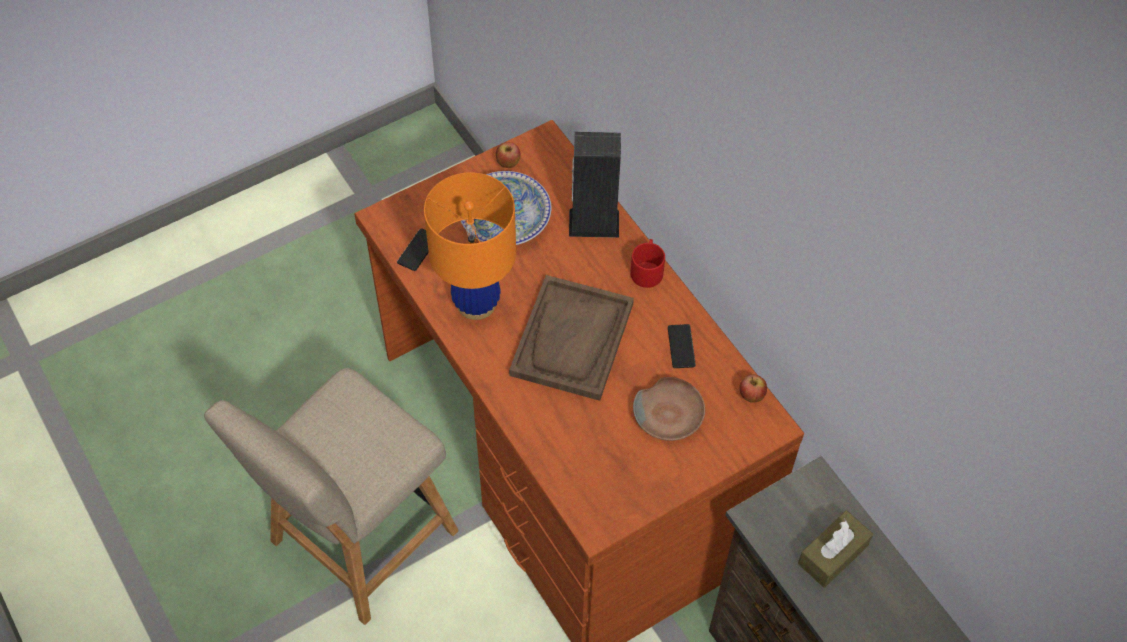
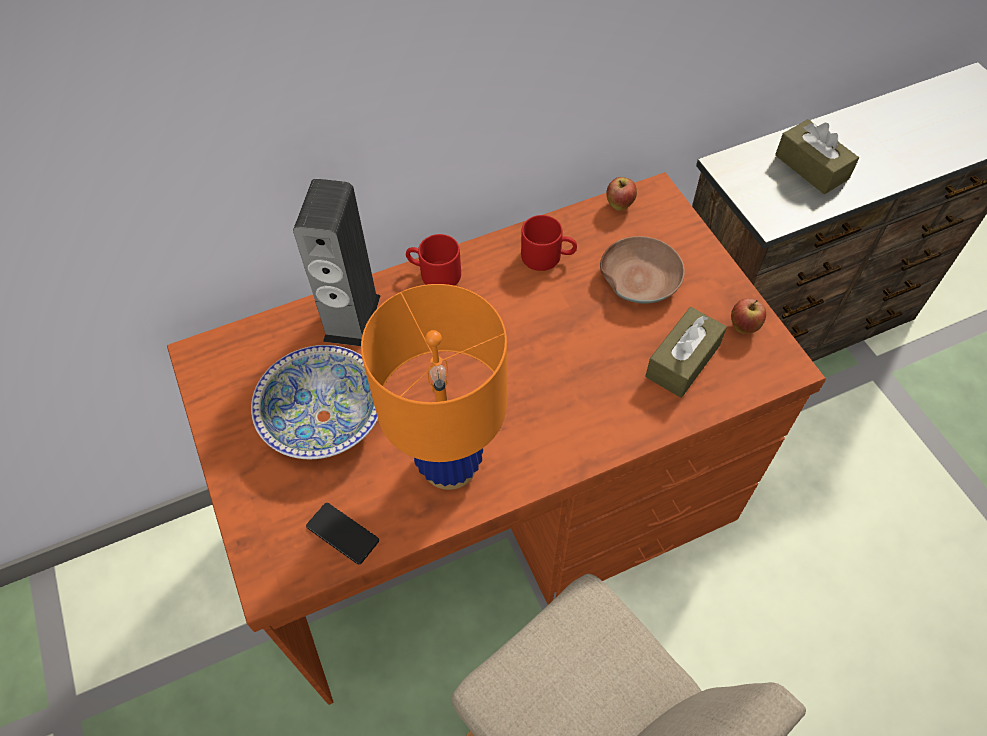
camera: 80 degrees left, 0 degrees up
(508, 164) = (225, 403): apple -> apple (743, 327)
(572, 340) = (524, 360): brown tray -> none
(589, 450) = (682, 361): none -> brown tissue box
(681, 346) = (548, 256): phone -> red mug

